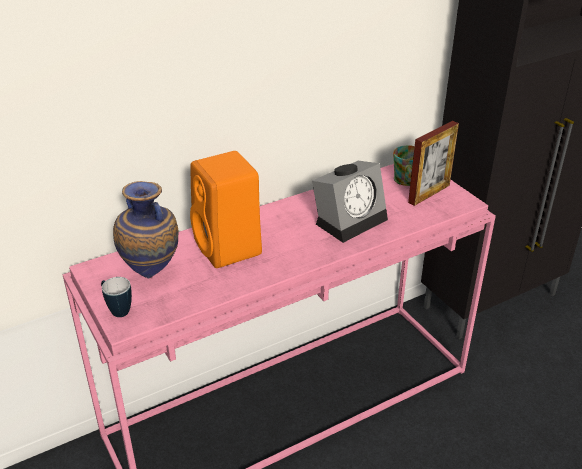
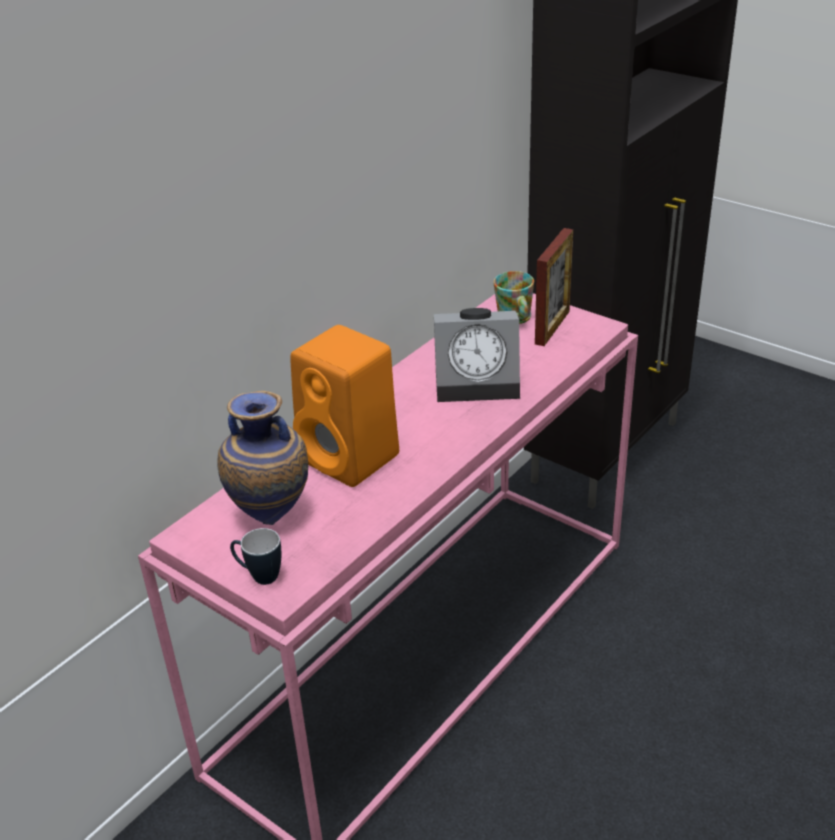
camera: 20 degrees left, 0 degrees up
(350, 219) = (479, 382): alarm clock -> alarm clock turned 60 degrees clockwise

